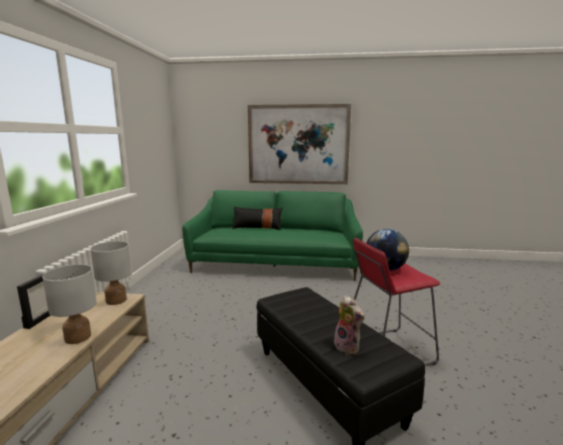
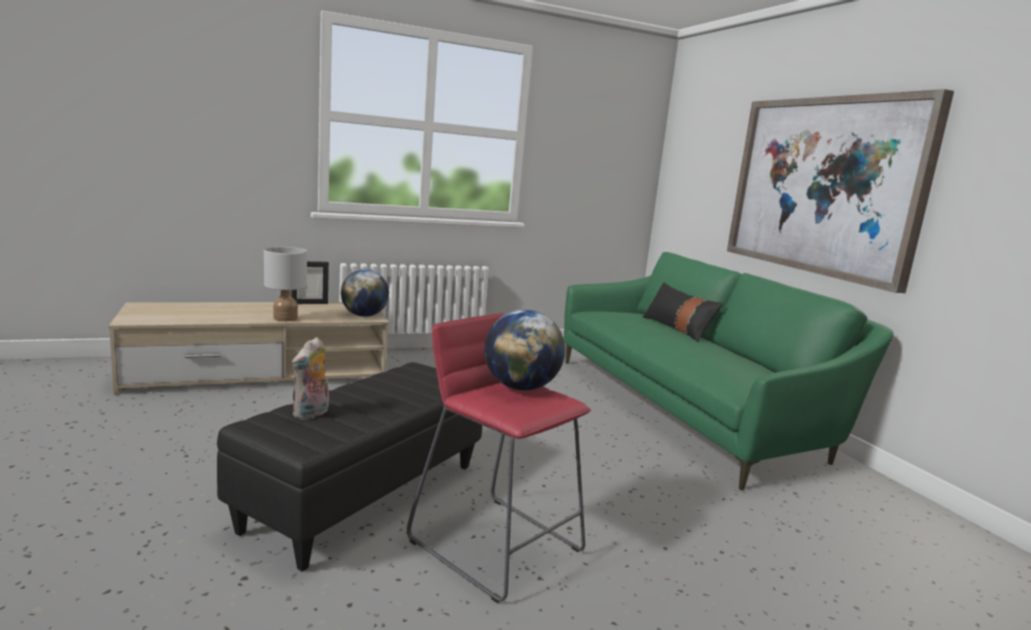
camera: 60 degrees right, 0 degrees up
(116, 300) = (364, 315): grey table lamp -> globe

